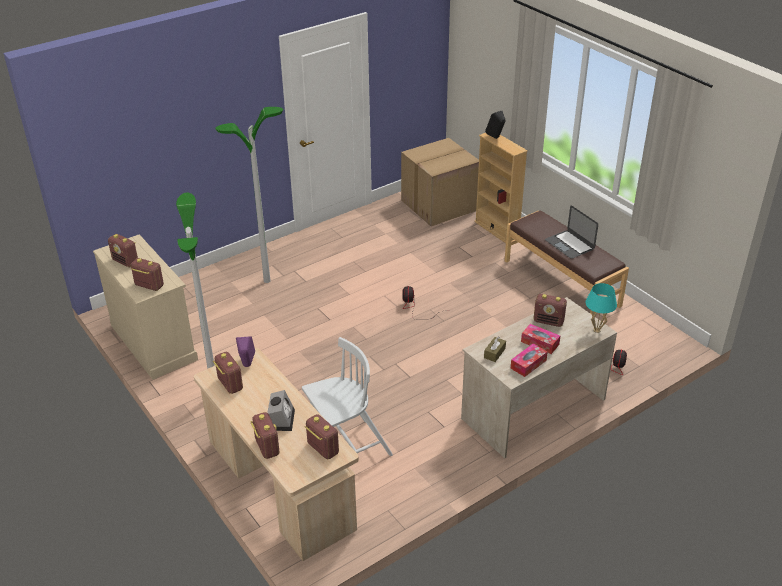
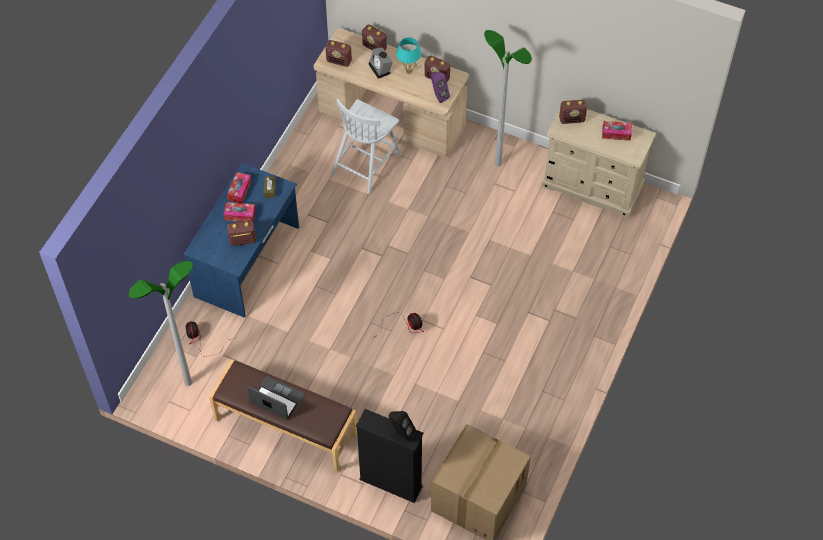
camera: 150 degrees right, 20 degrees up
(126, 261) = (616, 133): radio -> tissue box
(267, 280) = (563, 296): floor lamp -> floor lamp (188, 383)
(496, 230) = (391, 483): beige bookcase -> black bookcase
(532, 408) = (248, 262): beige desk -> blue desk
(597, 330) = (200, 248): turquoise table lamp -> turquoise table lamp (408, 72)

